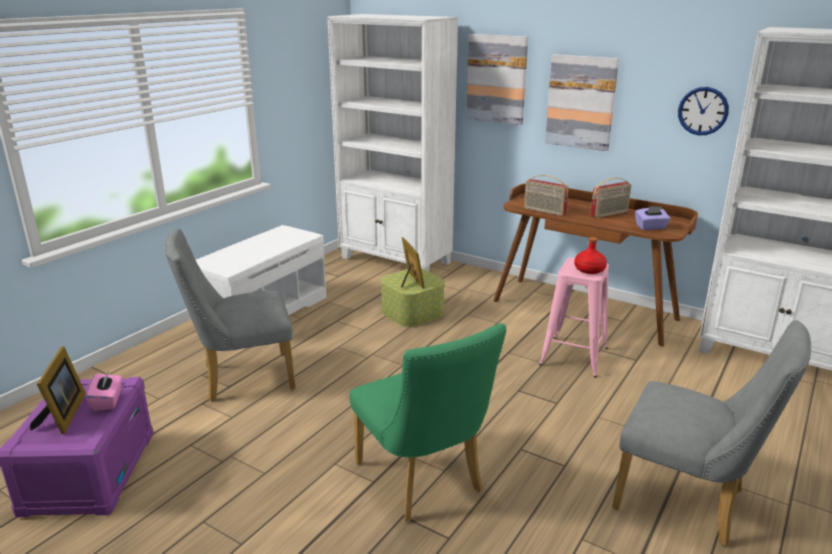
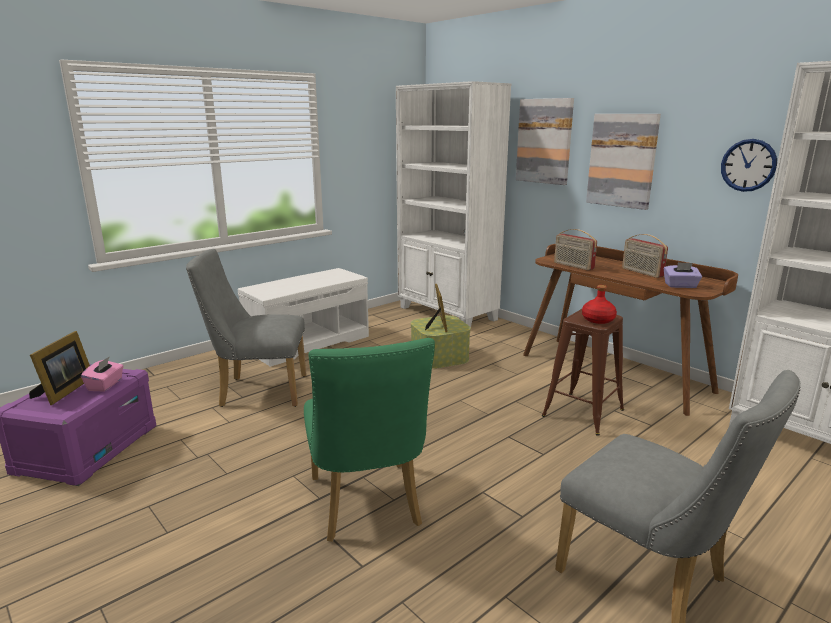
camera: 15 degrees right, 5 degrees down
(574, 356) = (583, 413): pink stool -> brown stool
(609, 214) = (641, 272): radio -> radio turned 75 degrees clockwise

